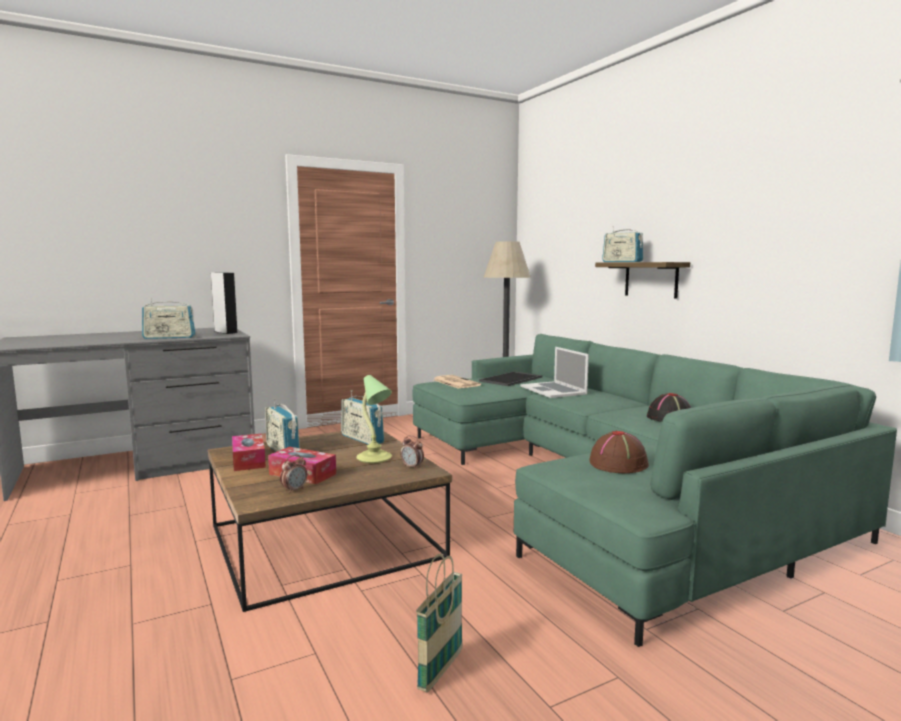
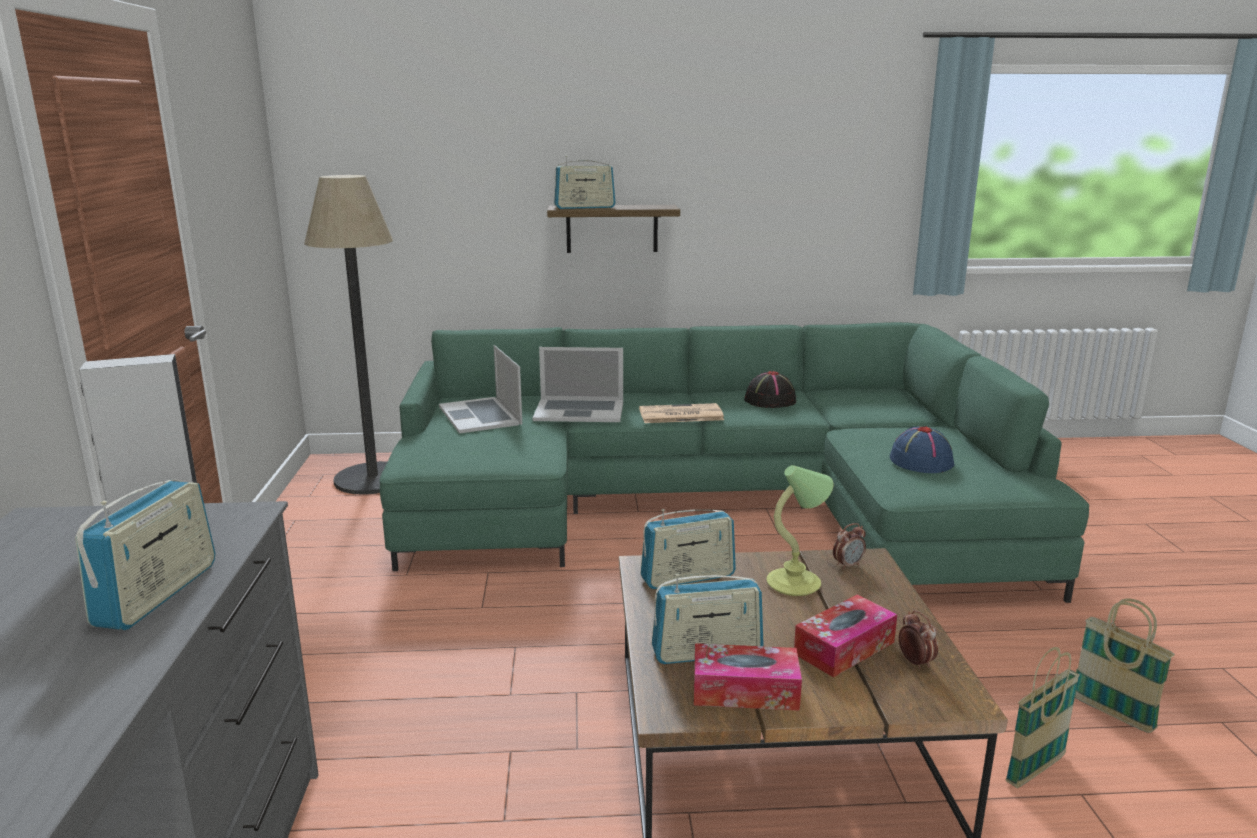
camera: 65 degrees left, 10 degrees up
(336, 631) = (1035, 770): none -> basket
(455, 382) = (447, 449): newspaper -> newspaper (679, 415)
(511, 379) = (480, 415): tray -> laptop
(618, 464) = (920, 461): brown hat -> blue hat

